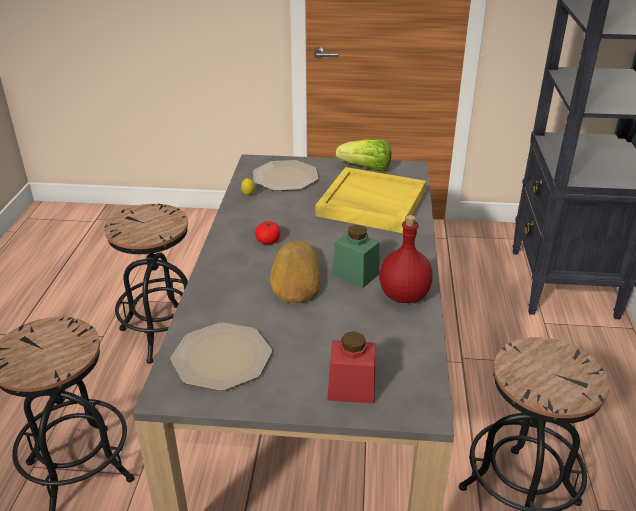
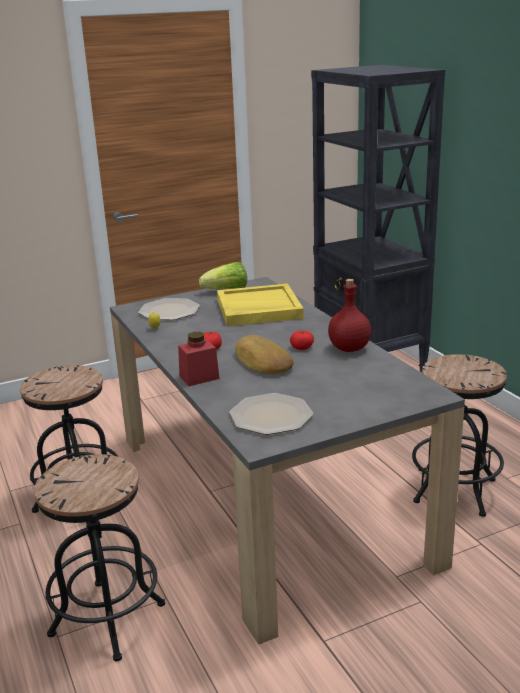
camera: 30 degrees left, 10 degrees down
(351, 388) = (378, 400): red jar -> red jar (199, 377)
(355, 274) = (302, 347): green jar -> tomato

